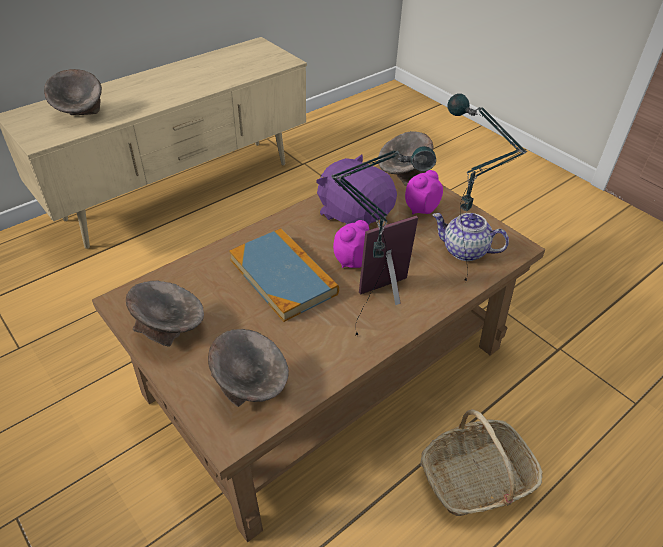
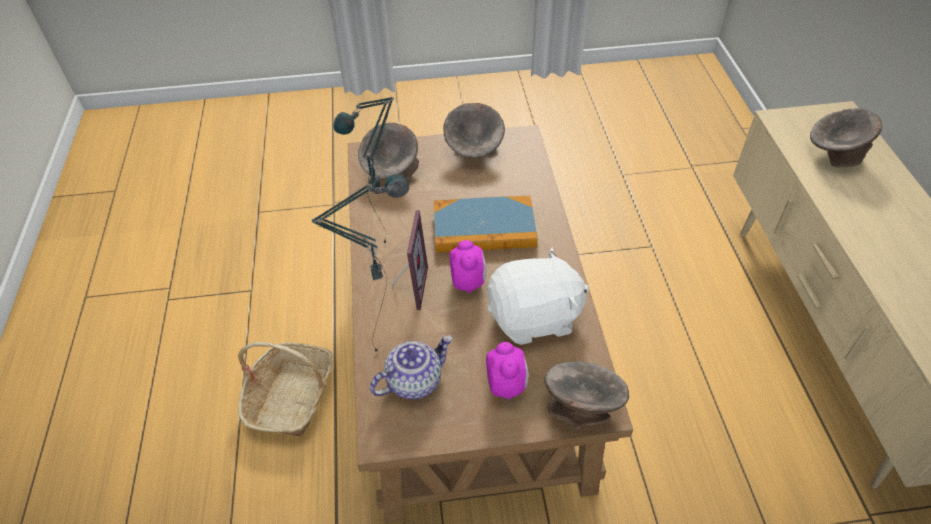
camera: 125 degrees right, 5 degrees up
(354, 215) = (534, 318): purple plush toy -> white plush toy

